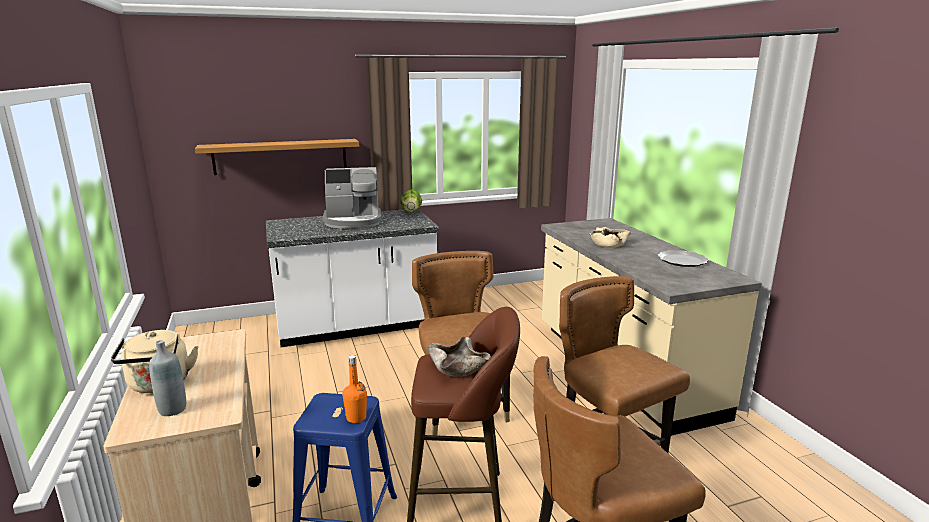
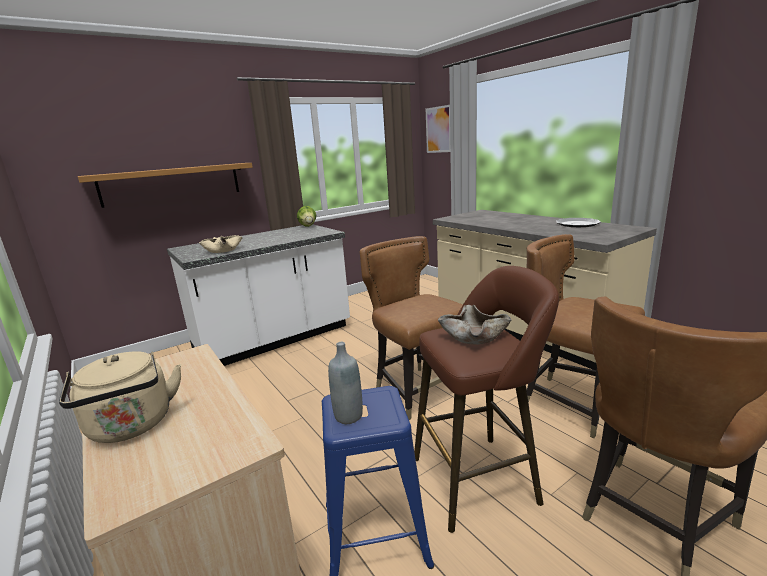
camera: 15 degrees left, 0 degrees up
(172, 409) = (171, 454): grey bottle -> grey bottle (348, 416)
(353, 221) = (259, 238): coffee machine -> none
(356, 418) = (391, 412): orange bottle -> none
(587, 113) = (438, 129): none -> picture
(608, 244) = (505, 222): beige bowl -> beige bowl (222, 250)

